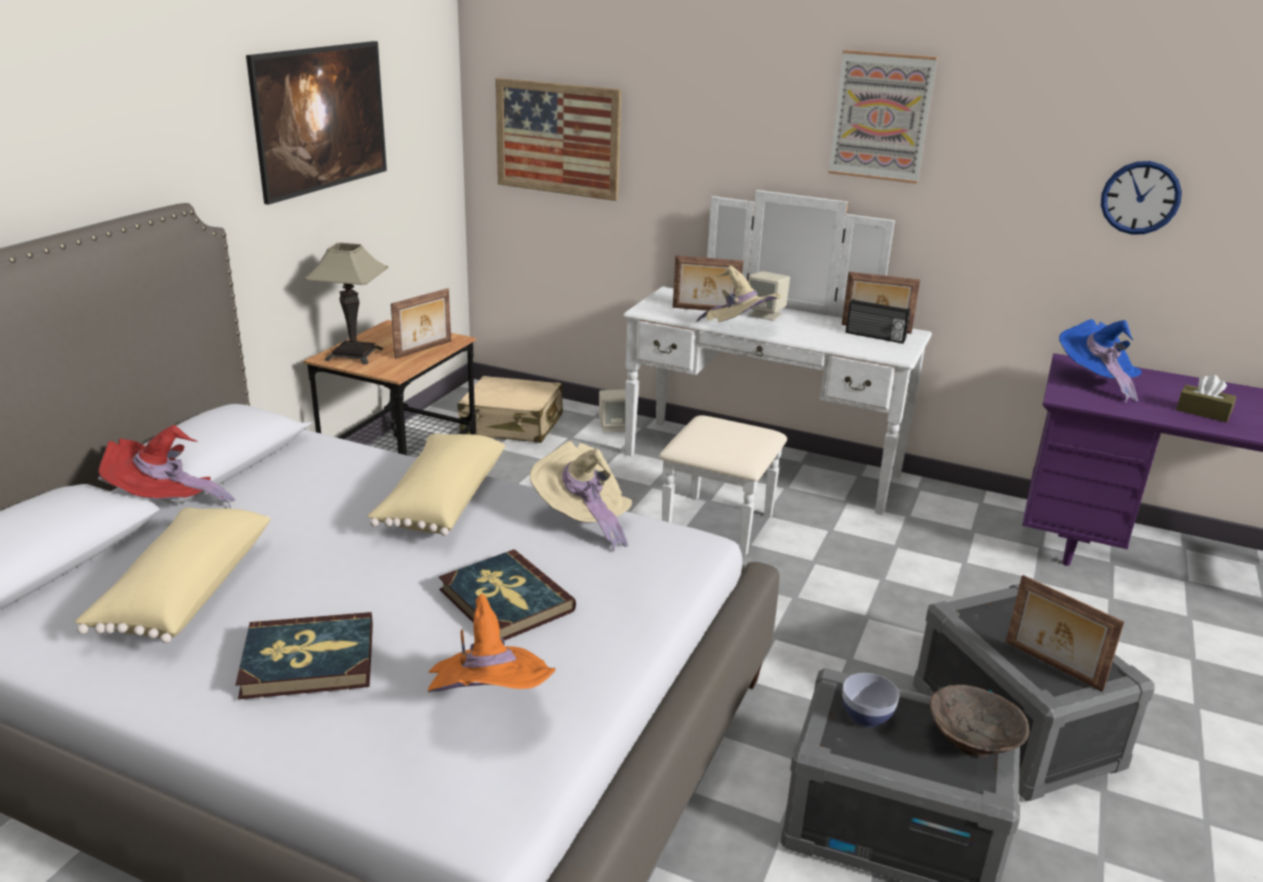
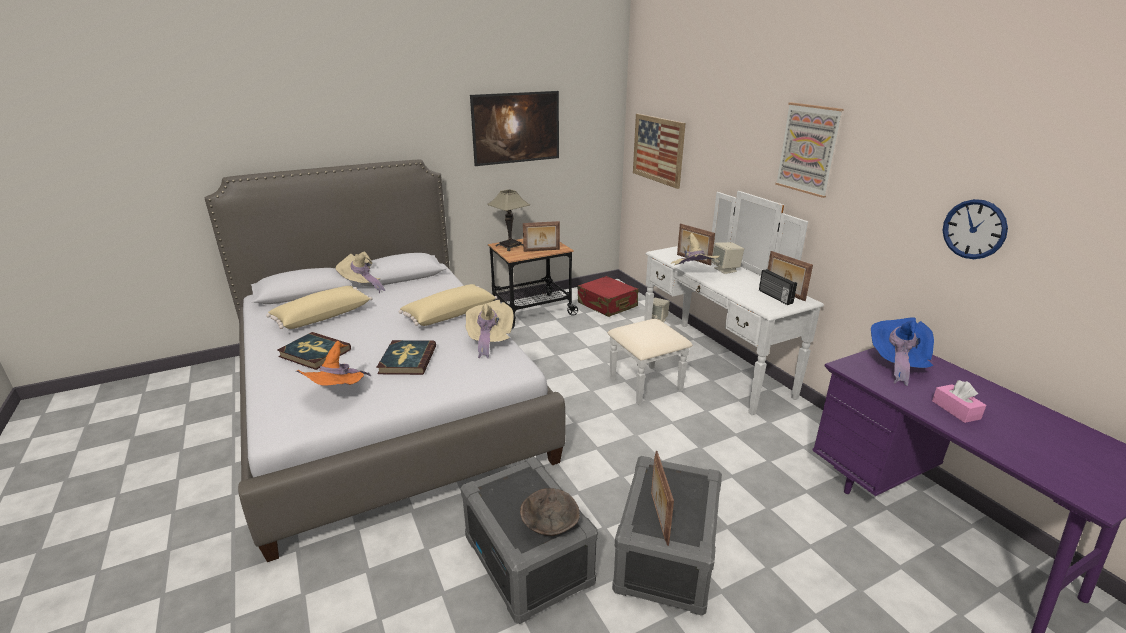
camera: 40 degrees right, 0 degrees up
(166, 505) = (363, 286): red hat -> beige hat
(512, 425) = (607, 305): beige suitcase -> red suitcase
(866, 716) = (520, 487): bowl -> none
(1203, 412) = (955, 410): brown tissue box -> pink tissue box

